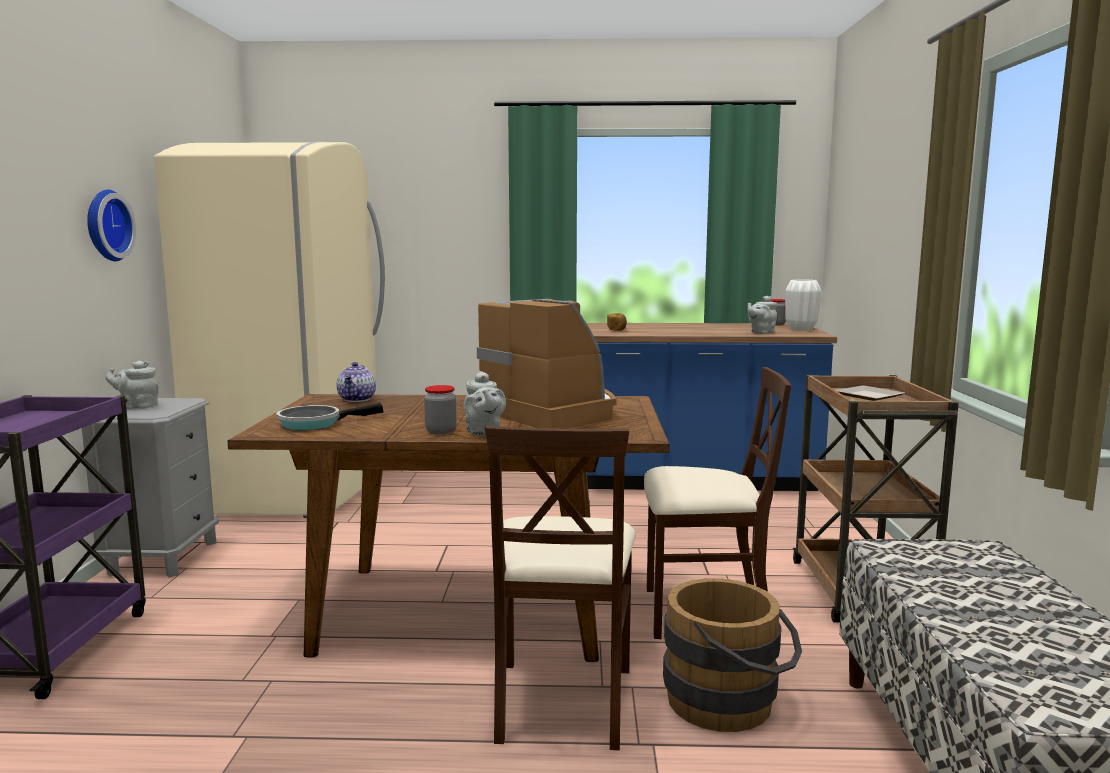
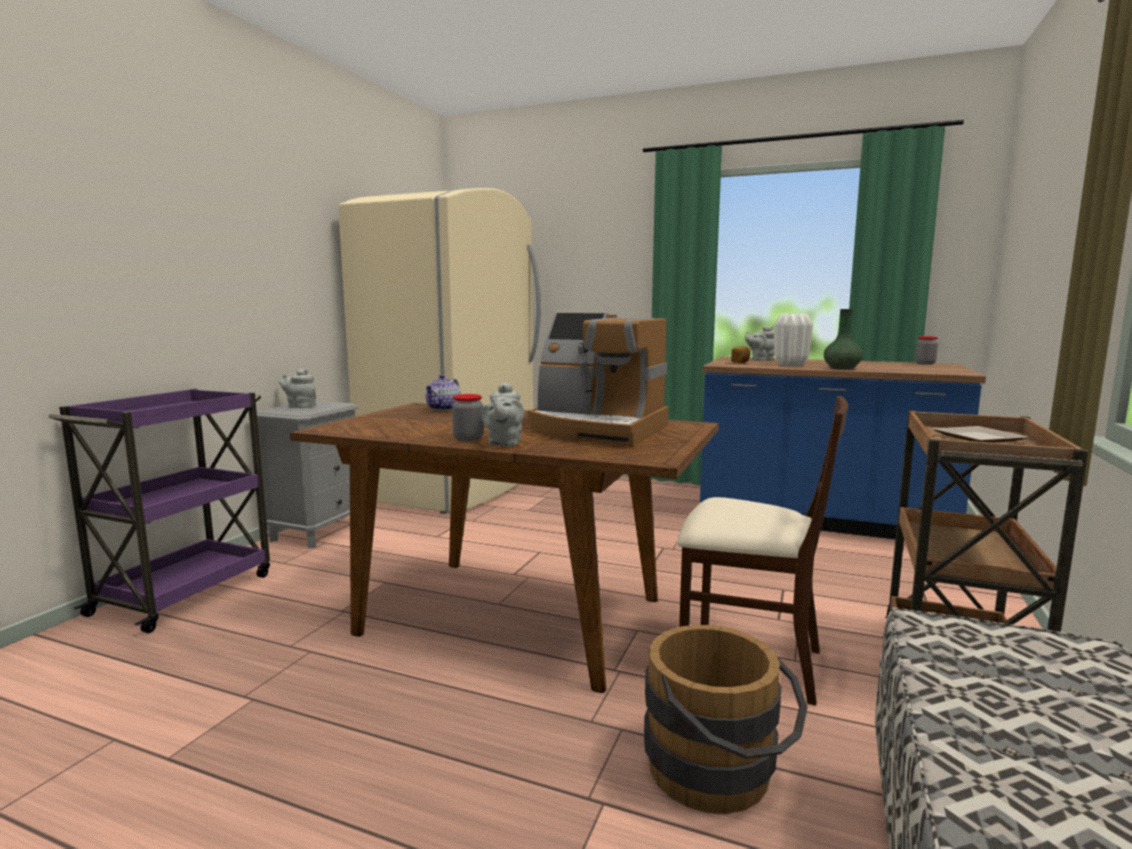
camera: 20 degrees right, 0 degrees up
(105, 225) = (287, 259): wall clock -> none
(315, 424) = (376, 425): frying pan -> none
(551, 412) = (597, 430): coffee machine -> coffee machine turned 135 degrees clockwise
(561, 701) = (540, 728): beige chair -> none
(715, 333) = (841, 368): none -> green vase
(761, 332) = (895, 369): grey teapot -> grey teapot (761, 360)
(801, 329) = (949, 368): white vase -> white vase (791, 365)

